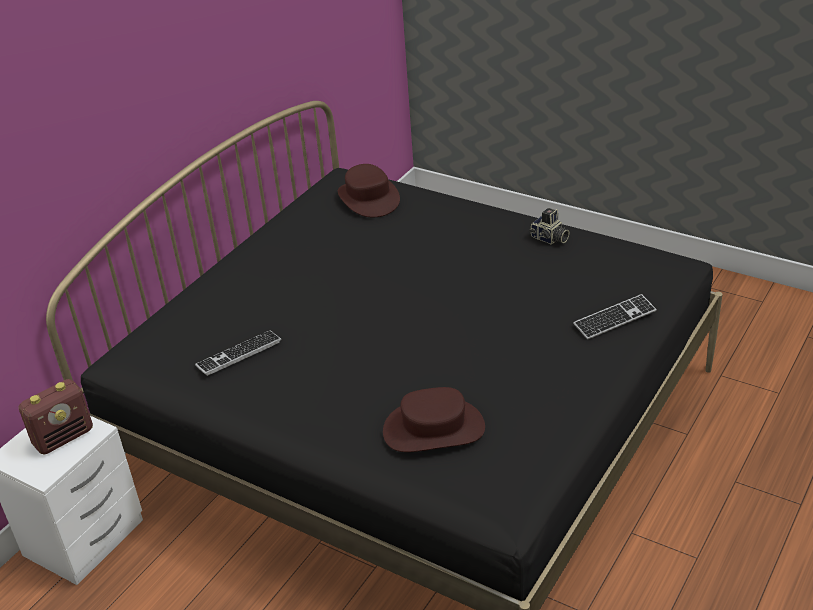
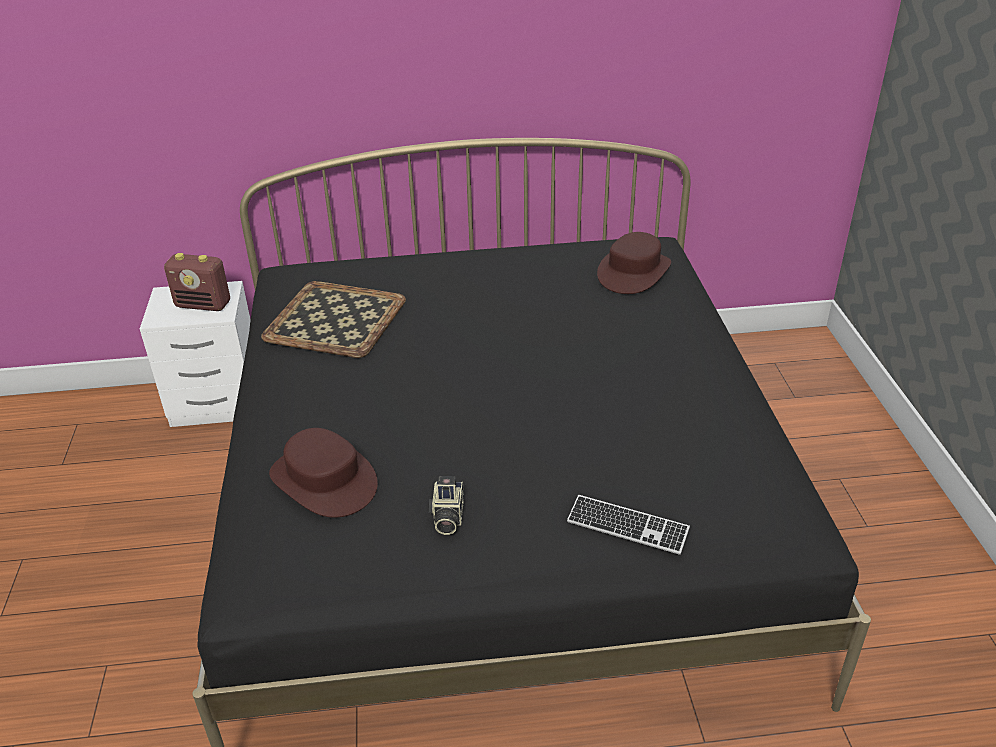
camera: 50 degrees right, 0 degrees up
(239, 354) = (334, 320): keyboard -> tray
(549, 239) = (715, 411): camera -> camera (447, 517)

